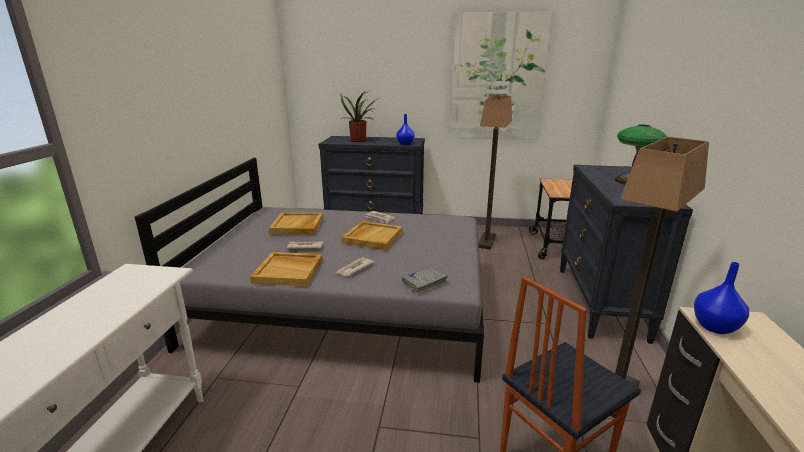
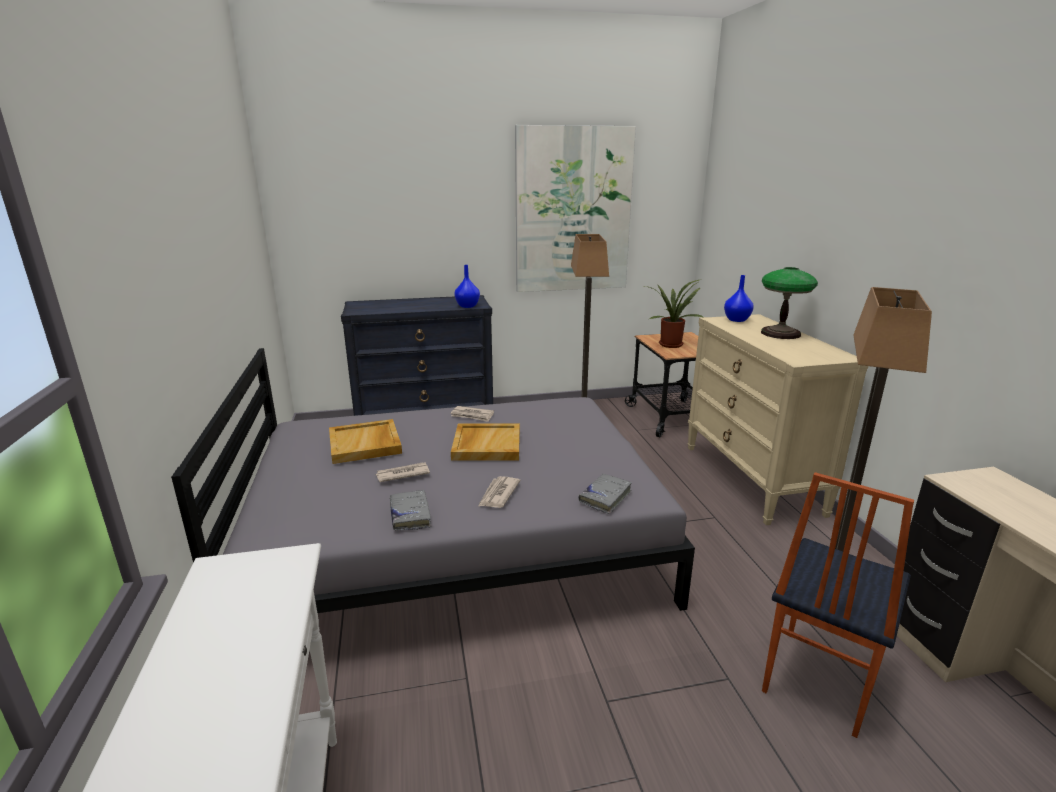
camera: 20 degrees left, 0 degrees up
(289, 271) = (410, 515): beige tray -> grey book
(359, 140) = (397, 305): potted plant -> potted plant (671, 344)
(600, 302) = (752, 479): black dresser -> beige dresser
(716, 327) = (973, 491): blue vase -> blue vase (737, 320)

